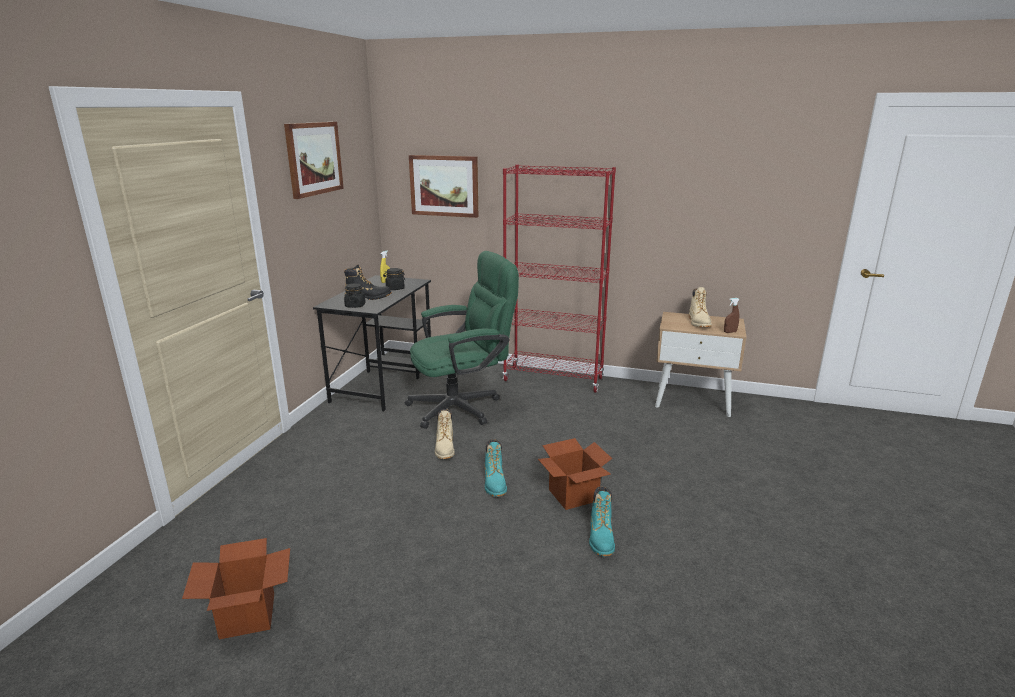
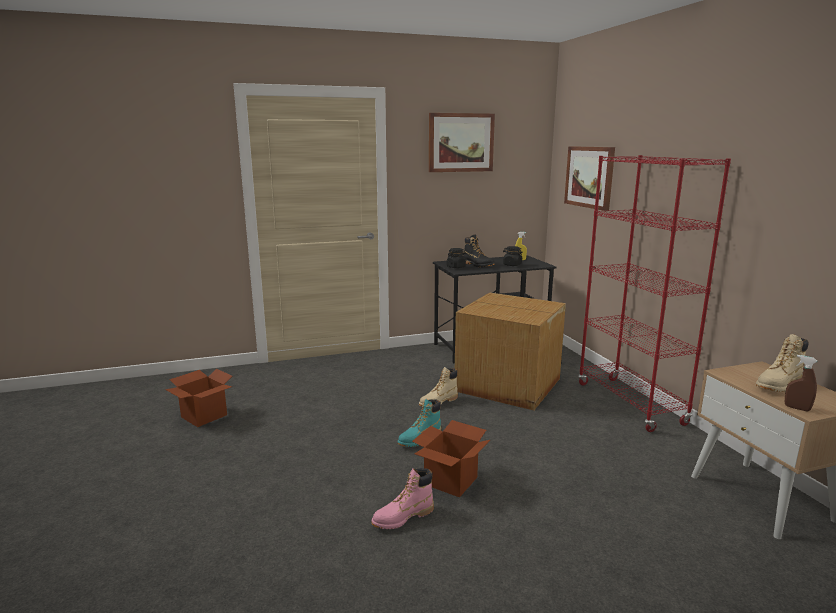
camera: 55 degrees right, 5 degrees down
(463, 406) = (509, 385): green office chair -> cardboard box
(601, 538) = (403, 517): turquoise boot -> pink boot

